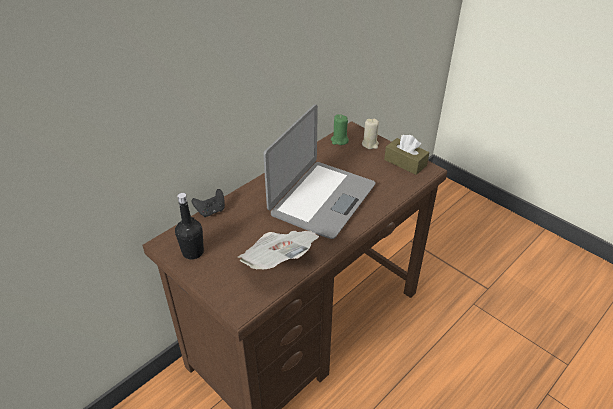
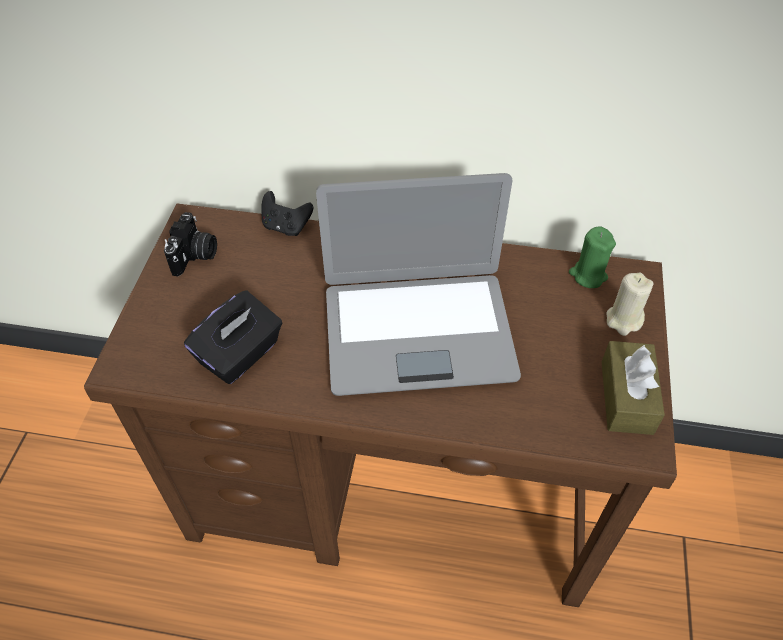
camera: 55 degrees right, 10 degrees up
(193, 252) = (195, 256): black bottle -> camera
(278, 261) = (240, 354): newspaper -> black tissue box

